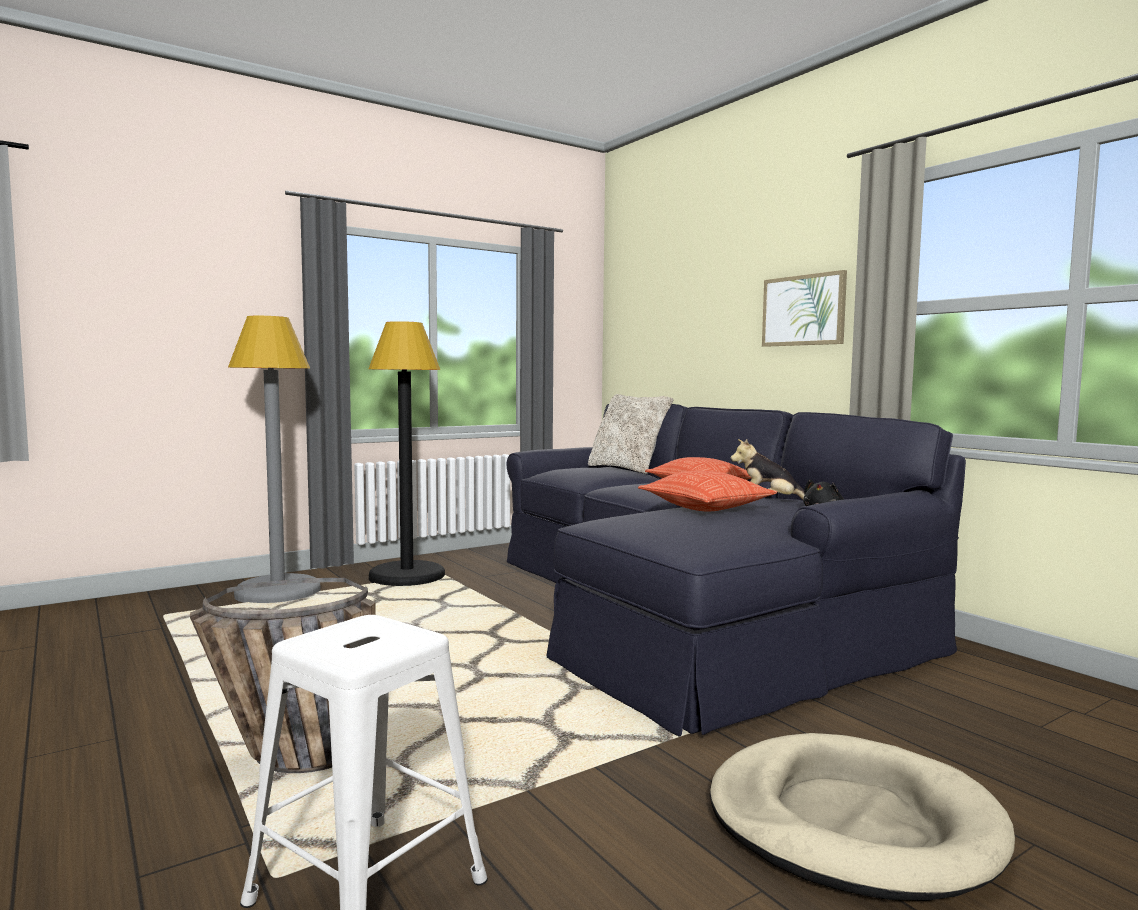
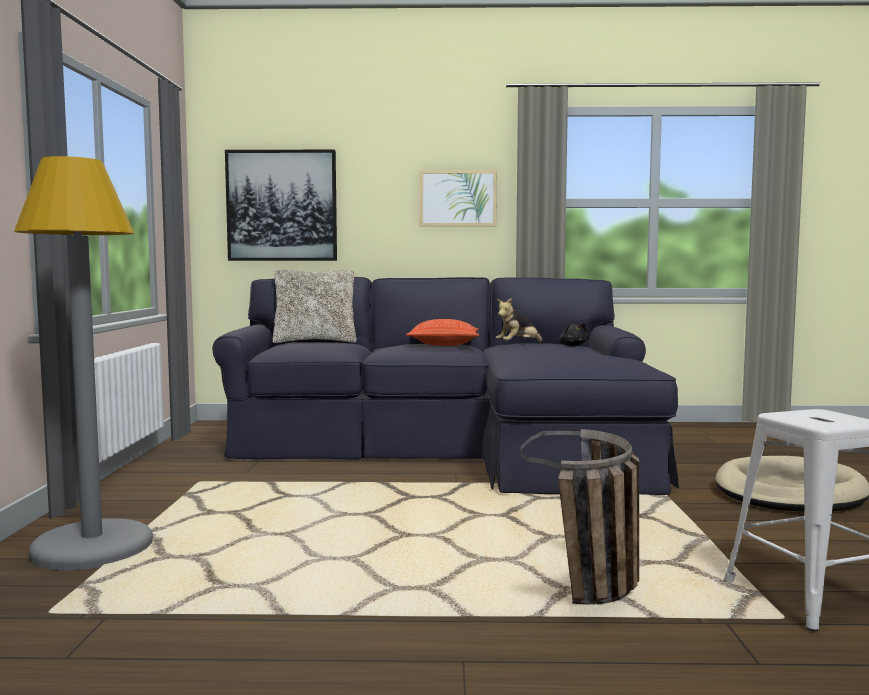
camera: 55 degrees left, 0 degrees up
(407, 576) = (176, 494): black floor lamp -> none
(657, 329) = (282, 206): none -> picture
(706, 508) = (535, 350): orange pillow -> none

